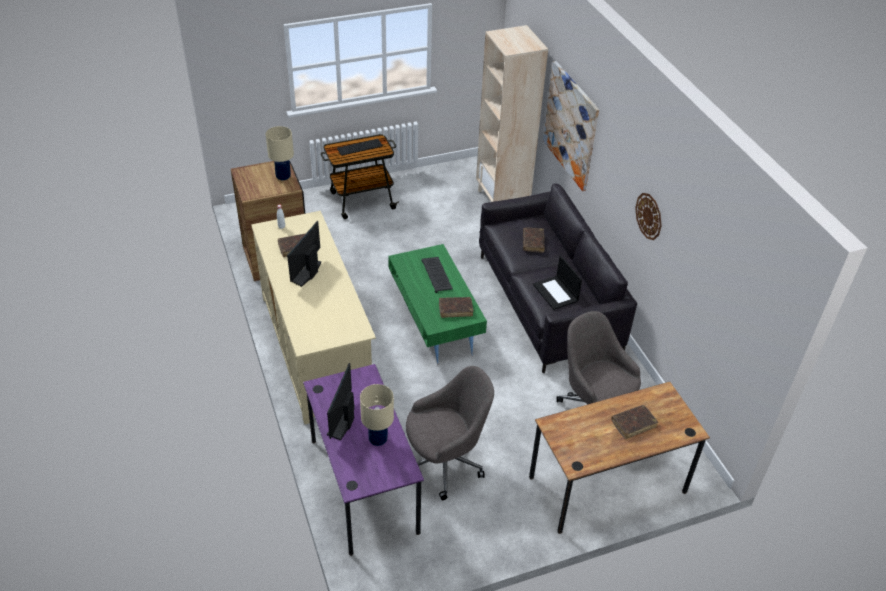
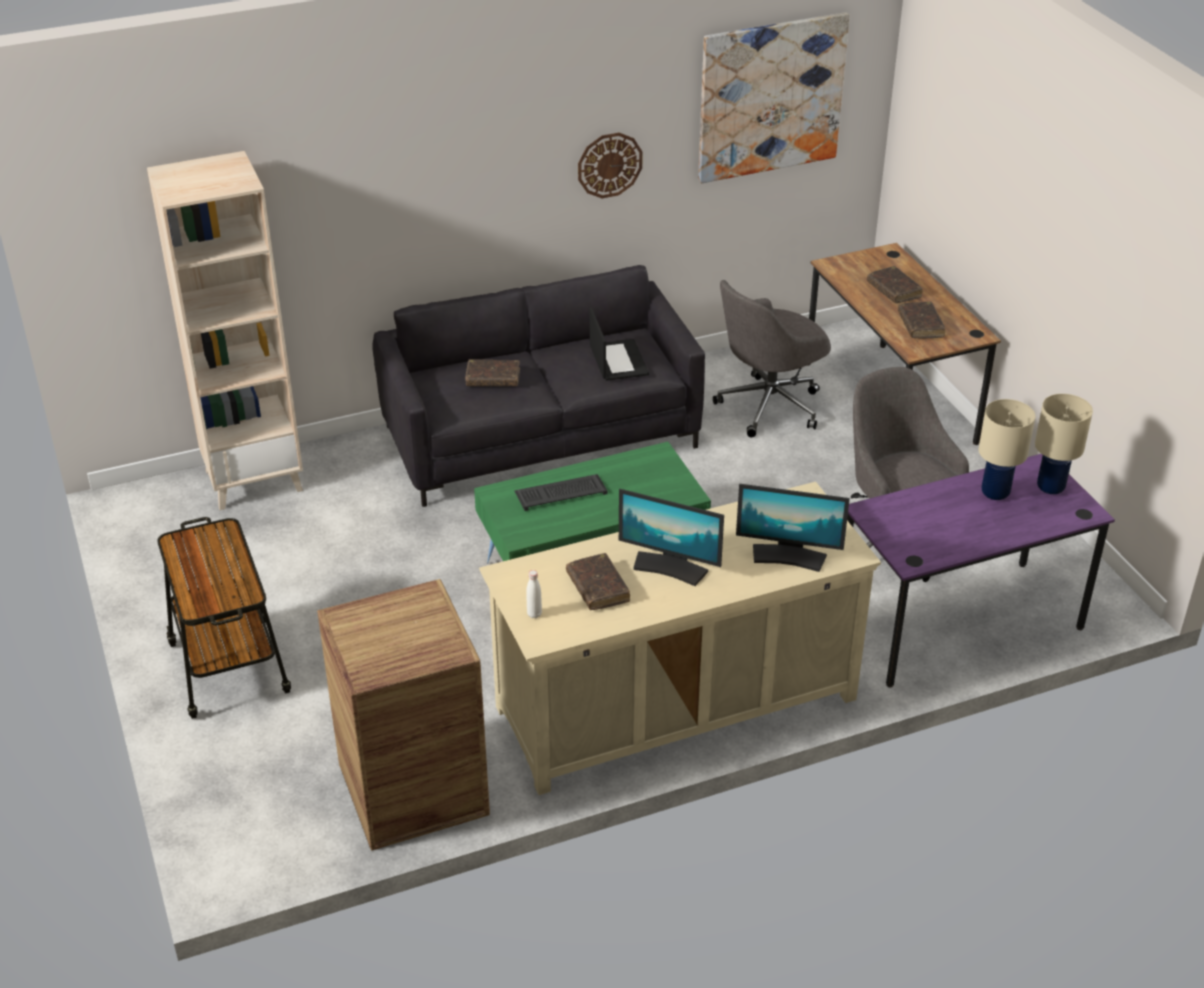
camera: 90 degrees left, 5 degrees down
(283, 177) = (391, 608): beige table lamp -> beige table lamp (1050, 488)
(342, 421) = (972, 530): monitor -> monitor (788, 556)
(360, 146) = (200, 566): keyboard -> none
(455, 309) = (646, 472): brown book -> brown book (920, 325)
(556, 293) = (617, 360): laptop -> laptop turned 75 degrees counterclockwise
(571, 125) = (358, 215): picture -> picture (771, 97)

